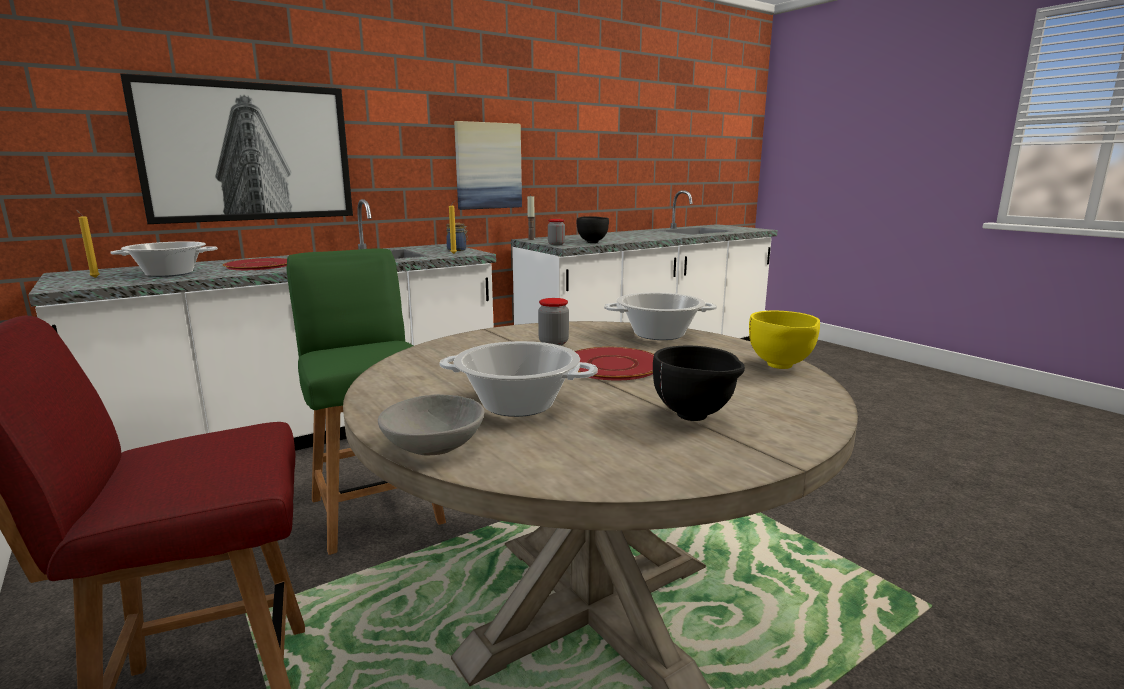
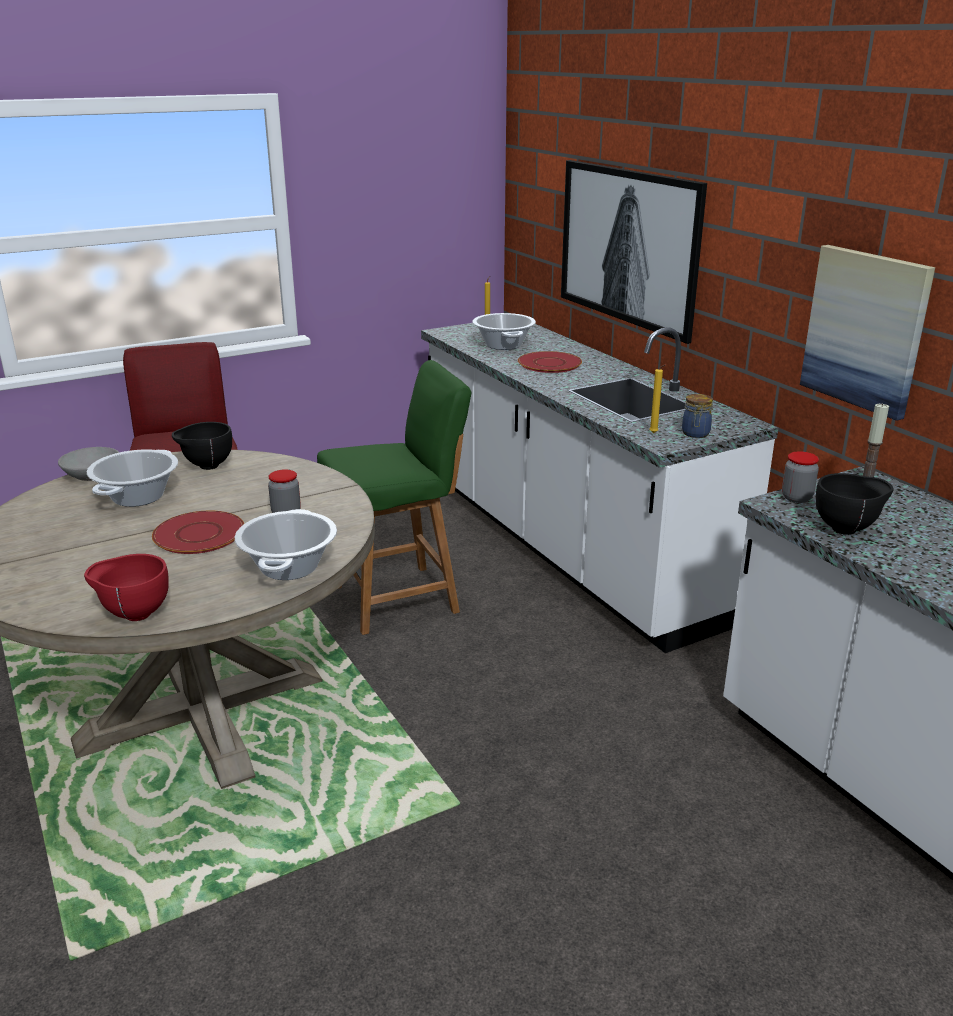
camera: 95 degrees right, 10 degrees up
(695, 417) = (59, 553): black bowl -> black bowl (206, 467)
(781, 367) = (134, 615): yellow bowl -> red bowl

